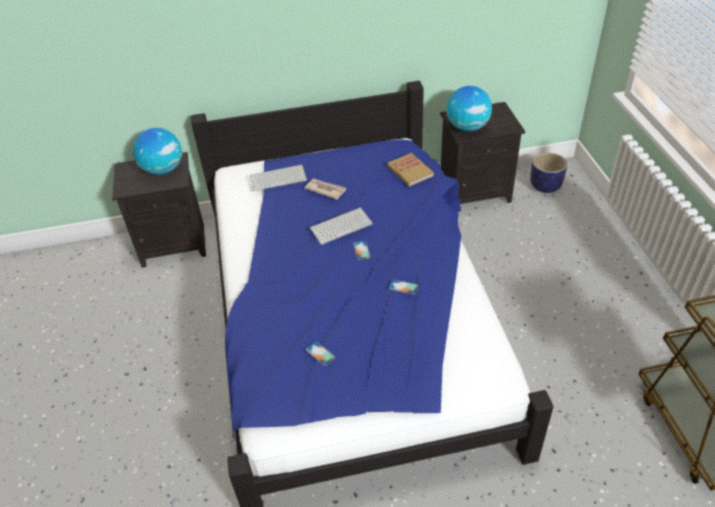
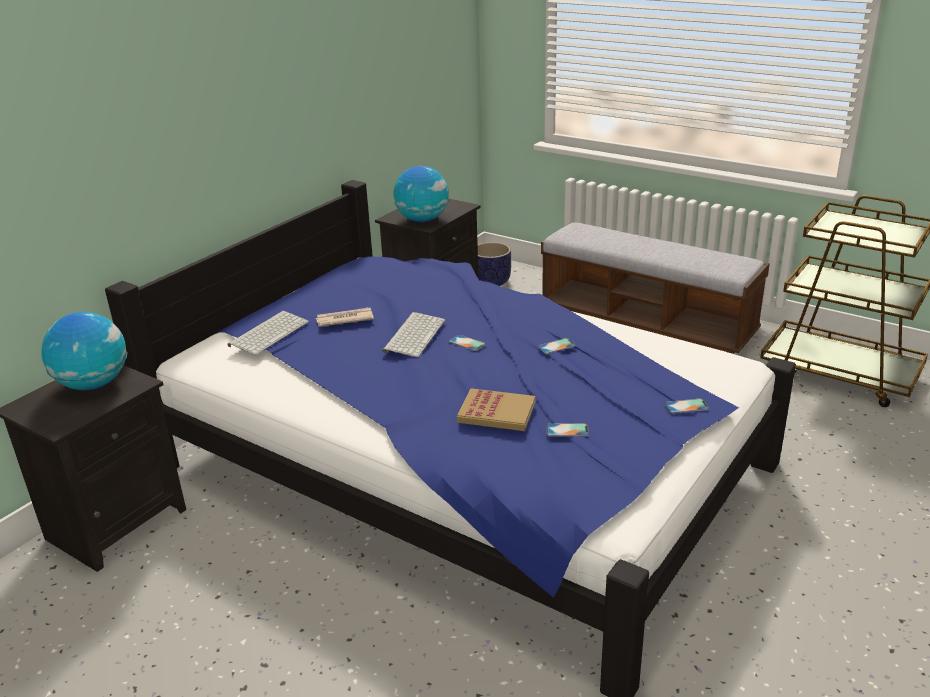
camera: 45 degrees left, 15 degrees down
(408, 388) = (686, 406): none -> phone
(410, 171) = (413, 272): book -> book (496, 413)
(611, 285) = (646, 322): none -> bench

